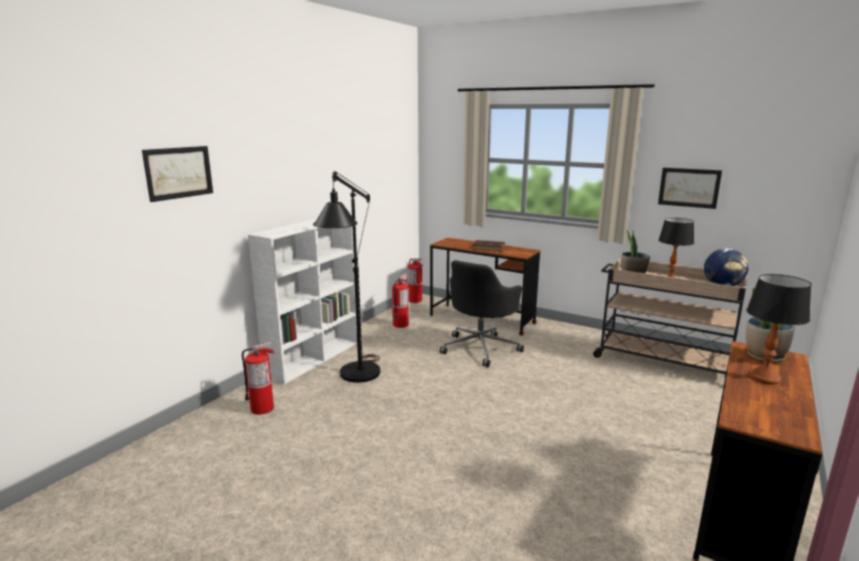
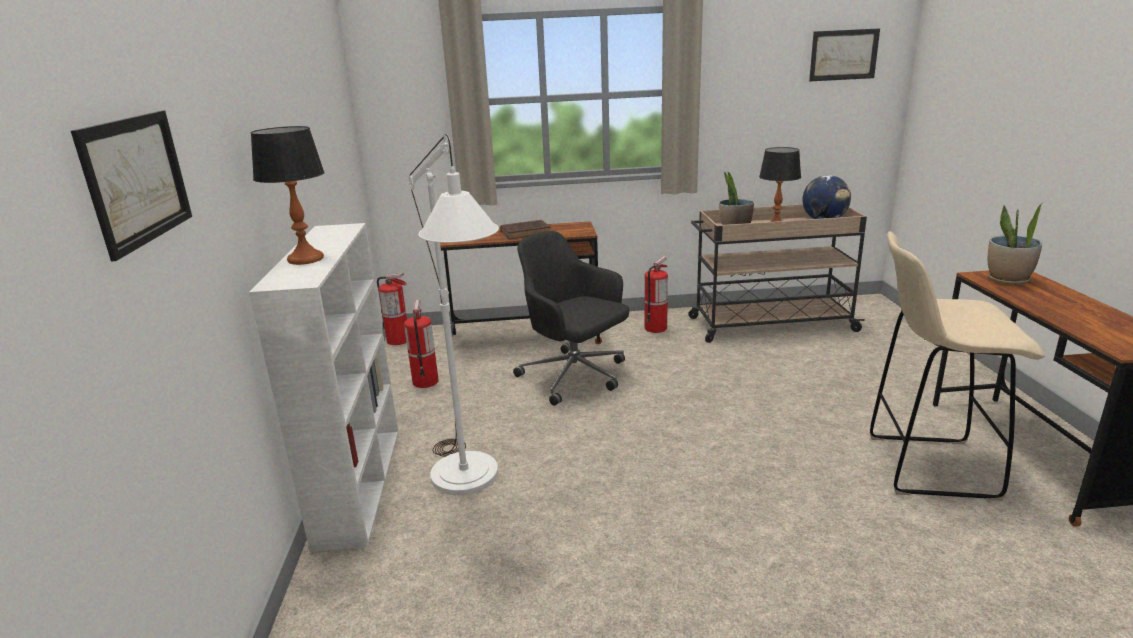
camera: 35 degrees left, 5 degrees up
(262, 408) = (386, 604): fire extinguisher -> fire extinguisher (655, 328)
(356, 378) = (470, 485): black floor lamp -> white floor lamp
(481, 348) = (575, 376): black office chair -> black office chair turned 135 degrees clockwise
(634, 483) = (925, 466): none -> beige stool
(689, 187) = (758, 110): picture -> picture (843, 55)
(763, 377) = (1048, 300): table lamp -> table lamp (305, 259)

